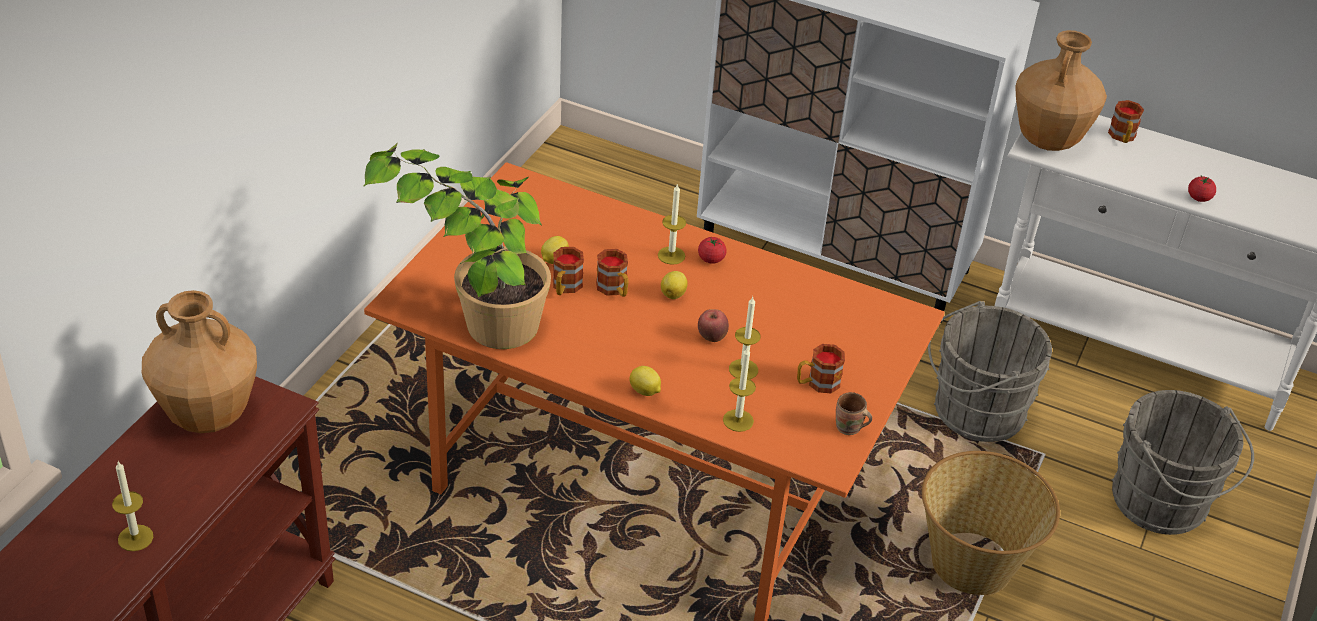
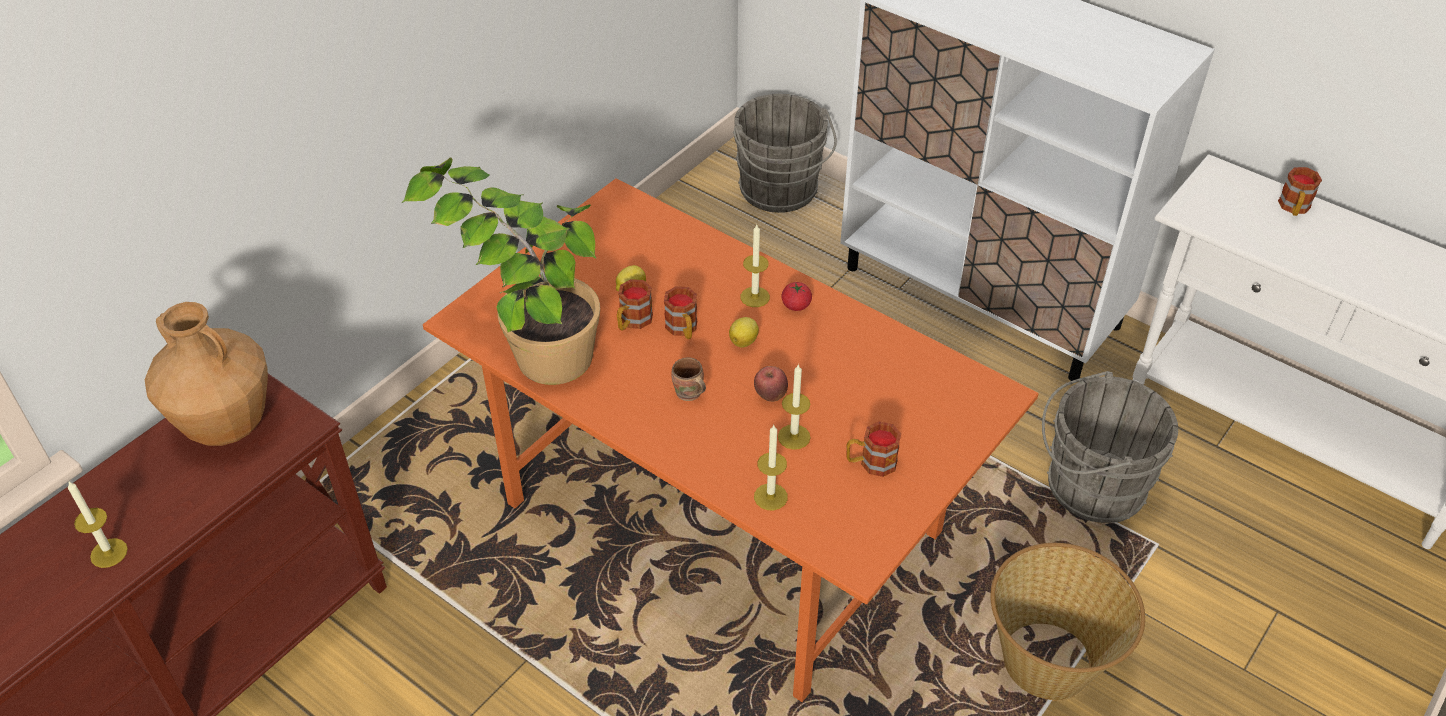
camera: 15 degrees right, 5 degrees up
(645, 391) = (680, 450): lemon -> none
(849, 429) = (891, 522): brown mug -> brown mug (688, 394)
(1048, 141) = (1204, 205): brown vase -> none
(1163, 505) = (1282, 621): grey bucket -> grey bucket (780, 192)
(1199, 198) = (1369, 289): tomato -> none

